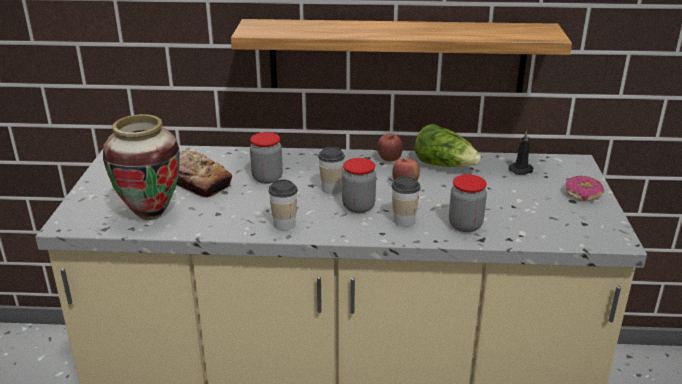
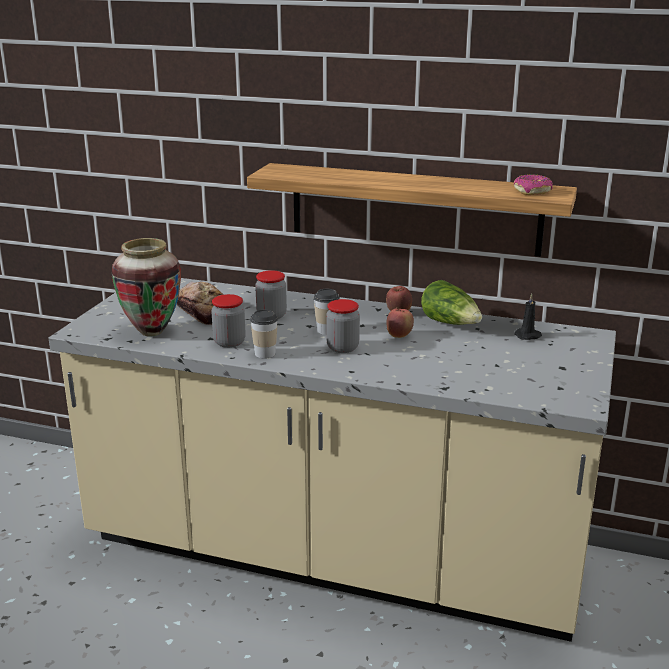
camera: 15 degrees right, 5 degrees down
(404, 221) = (379, 364): cup -> none
(465, 225) = (436, 374): jar -> jar (229, 342)
(583, 194) = (578, 363): donut -> donut (532, 191)

